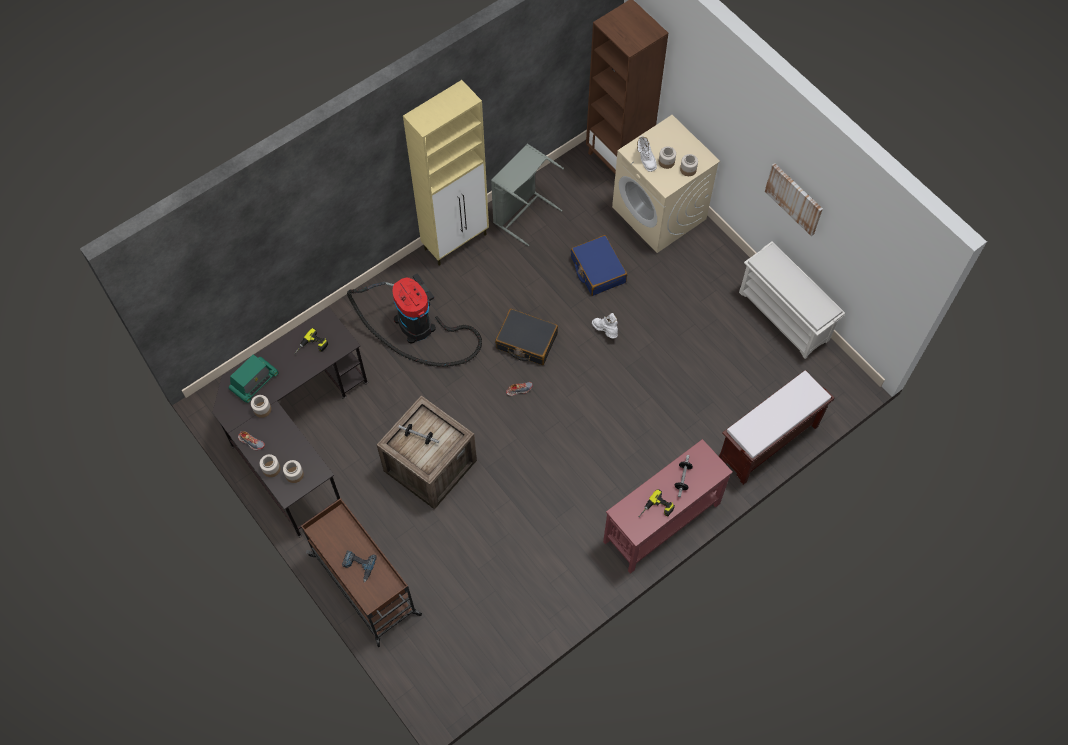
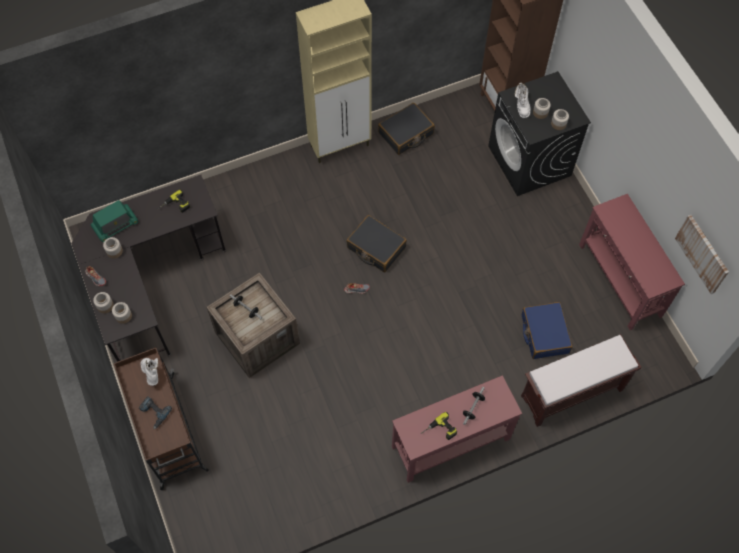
camera: 15 degrees right, 0 degrees up
(418, 327) = (284, 213): vacuum cleaner -> none
(522, 213) = (406, 133): grey laundry basket -> black suitcase
(597, 270) = (459, 199): blue suitcase -> blue suitcase (544, 334)
(605, 331) = (450, 255): white boot -> white boot (152, 374)
(659, 213) = (530, 161): beige washing machine -> black washing machine
(785, 316) = (619, 281): white shoe rack -> red console table
(794, 198) = (648, 170): picture -> picture (702, 253)

